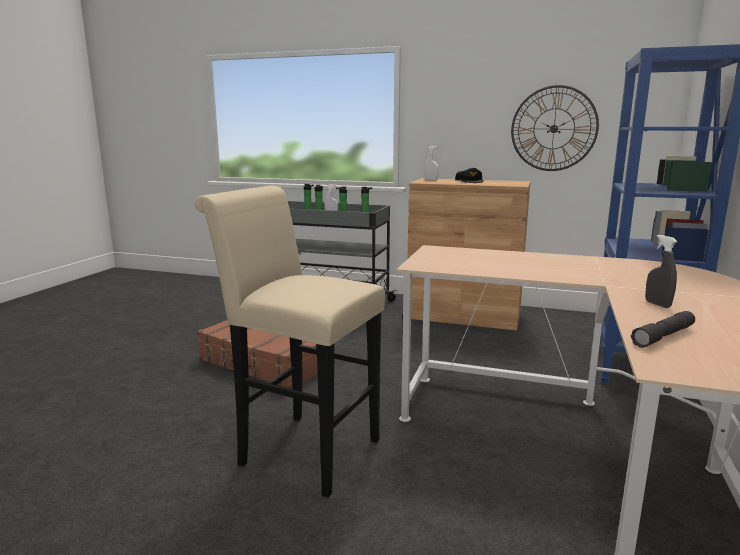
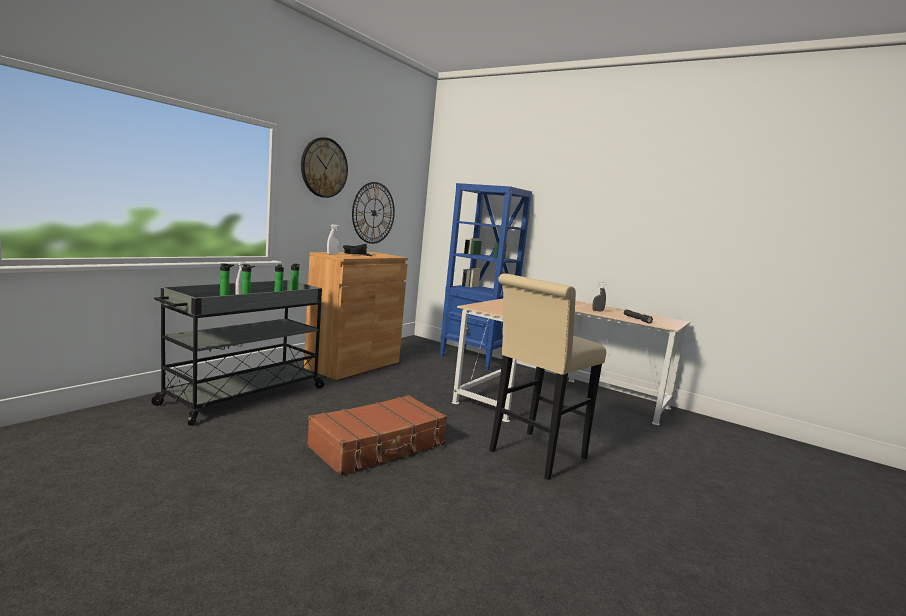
camera: 75 degrees left, 5 degrees down
(464, 81) = (324, 168): none -> wall clock

